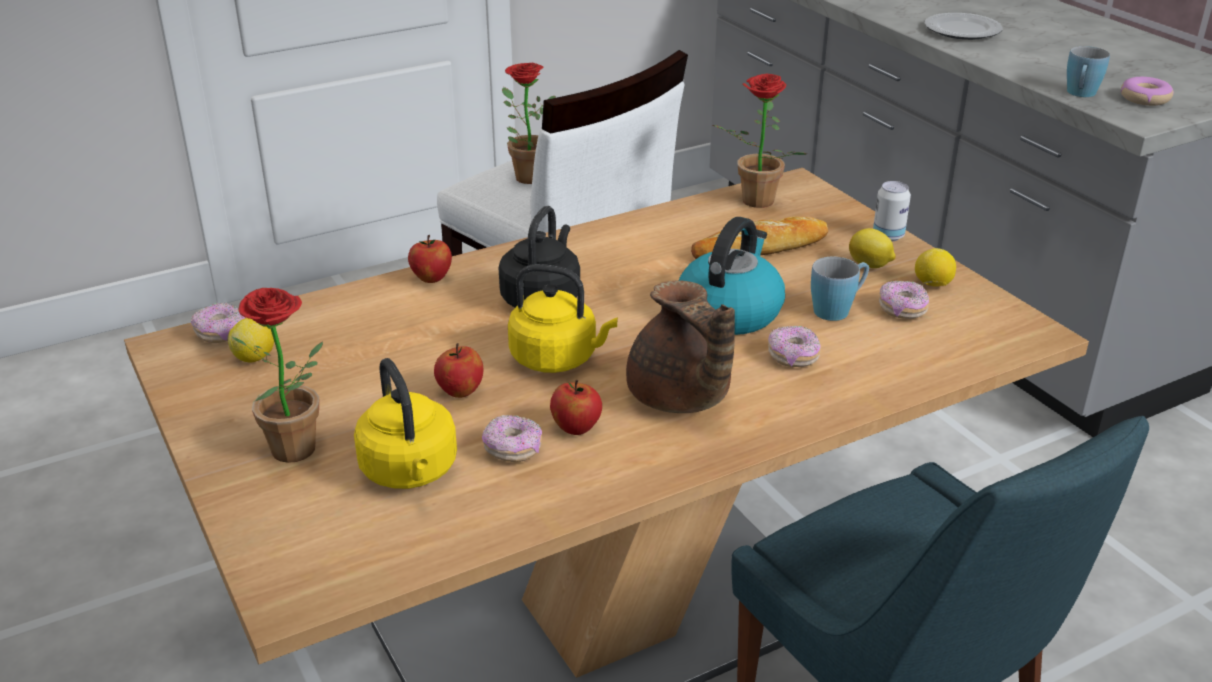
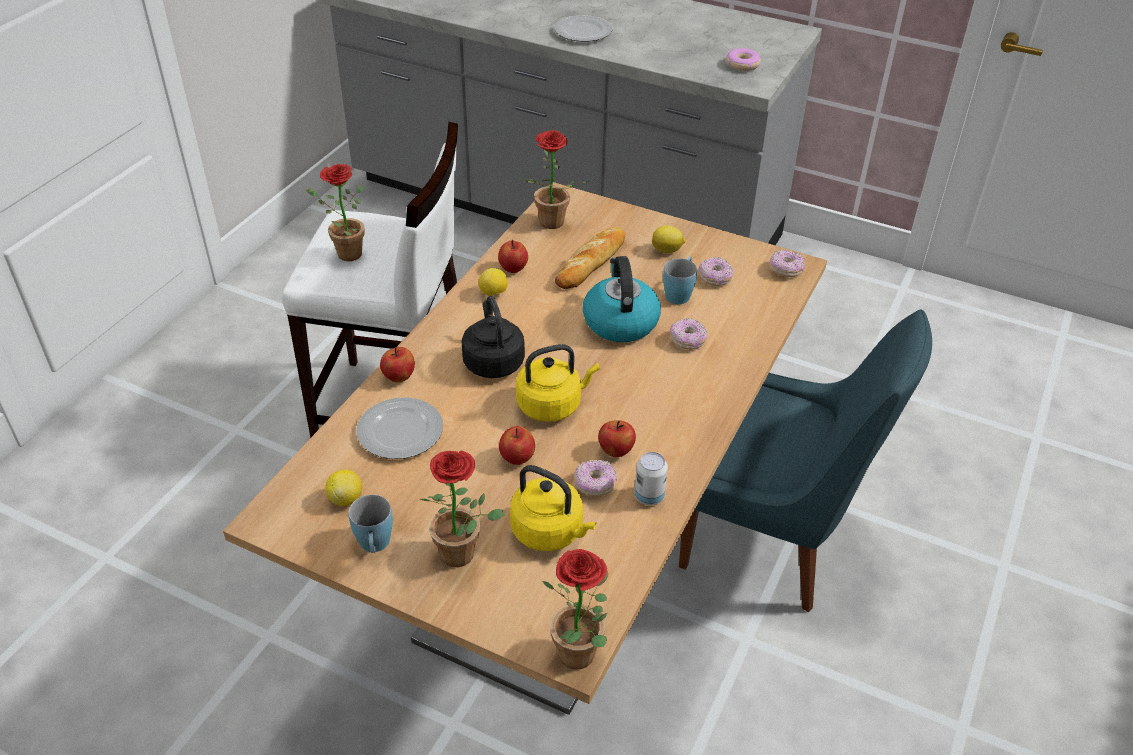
camera: 35 degrees left, 10 degrees up
(221, 333) = (296, 491): donut -> donut (785, 270)
(290, 608) = (582, 659): none -> potted plant
(376, 323) = (401, 431): none -> plate
(664, 227) = (513, 269): none -> apple
(680, 398) = (653, 401): brown teapot -> none
(888, 236) = (657, 222): can -> can (649, 496)
(932, 285) = (715, 252): lemon -> lemon (493, 294)
(1080, 94) = (704, 72): blue mug -> blue mug (375, 546)

